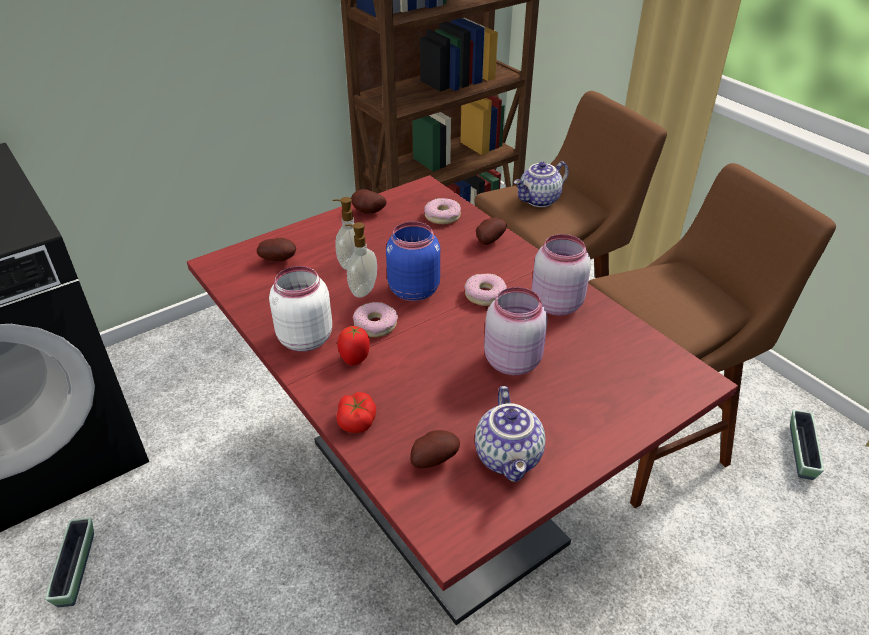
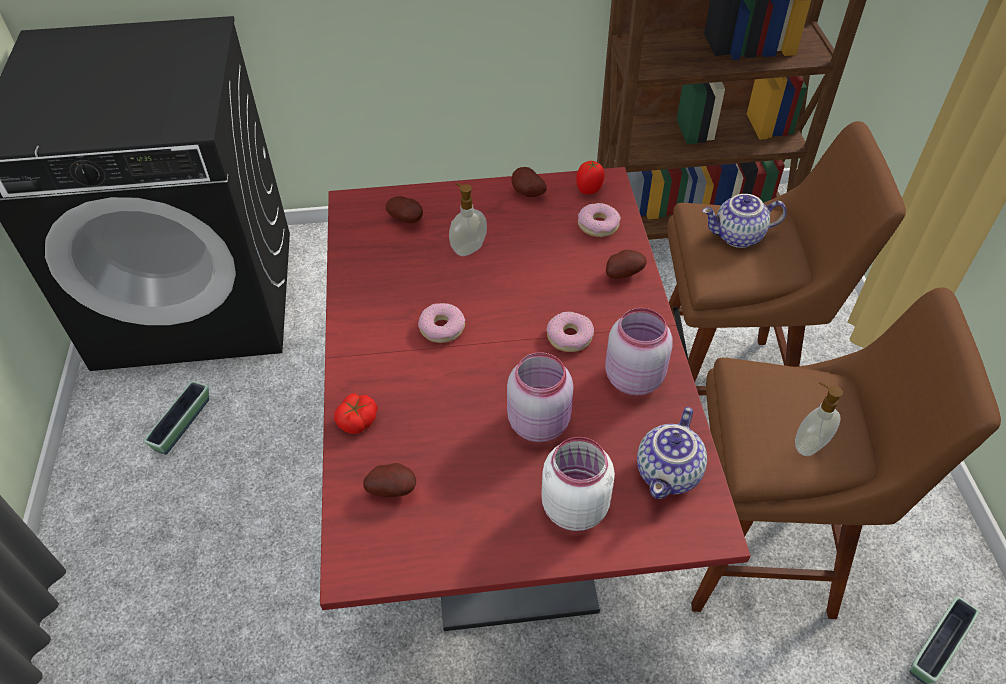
camera: 30 degrees right, 10 degrees up
(304, 338) = (371, 315): white jar -> white jar (573, 506)
(355, 358) = (399, 356): tomato -> tomato (589, 190)
(362, 290) = (457, 283): soap dispenser -> soap dispenser (808, 444)
(412, 290) = (504, 302): blue jar -> none
(510, 457) = (459, 520): teapot -> teapot (669, 474)

